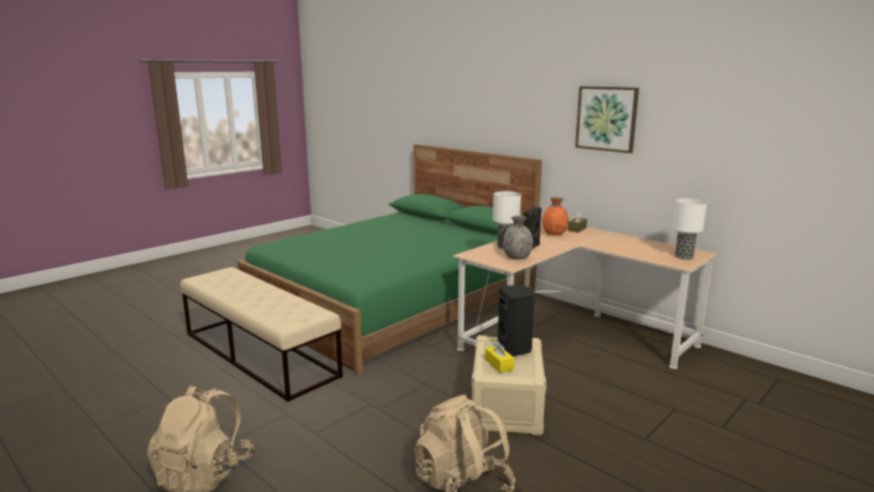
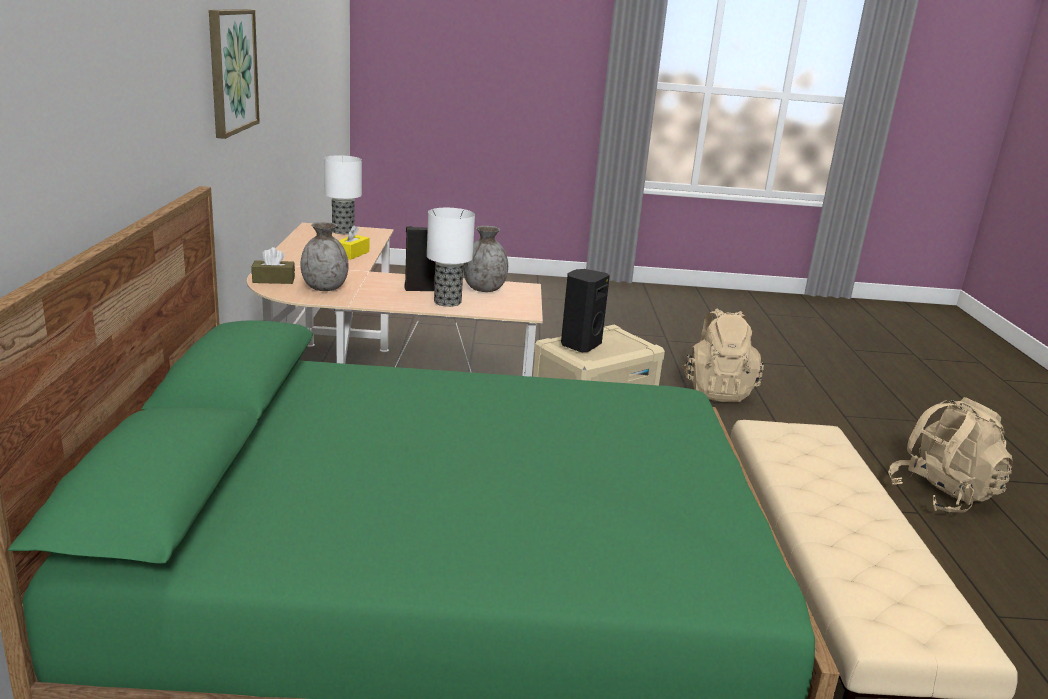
camera: 135 degrees left, 5 degrees up
(499, 364) = (622, 344): yellow tissue box -> yellow tissue box (352, 254)
(554, 233) = (325, 288): orange vase -> grey vase

